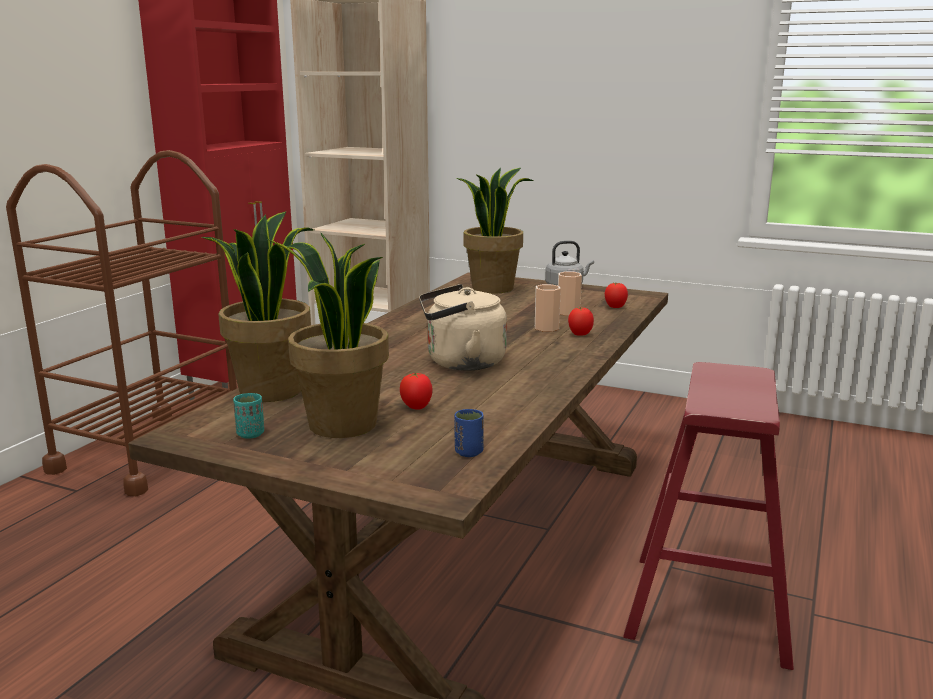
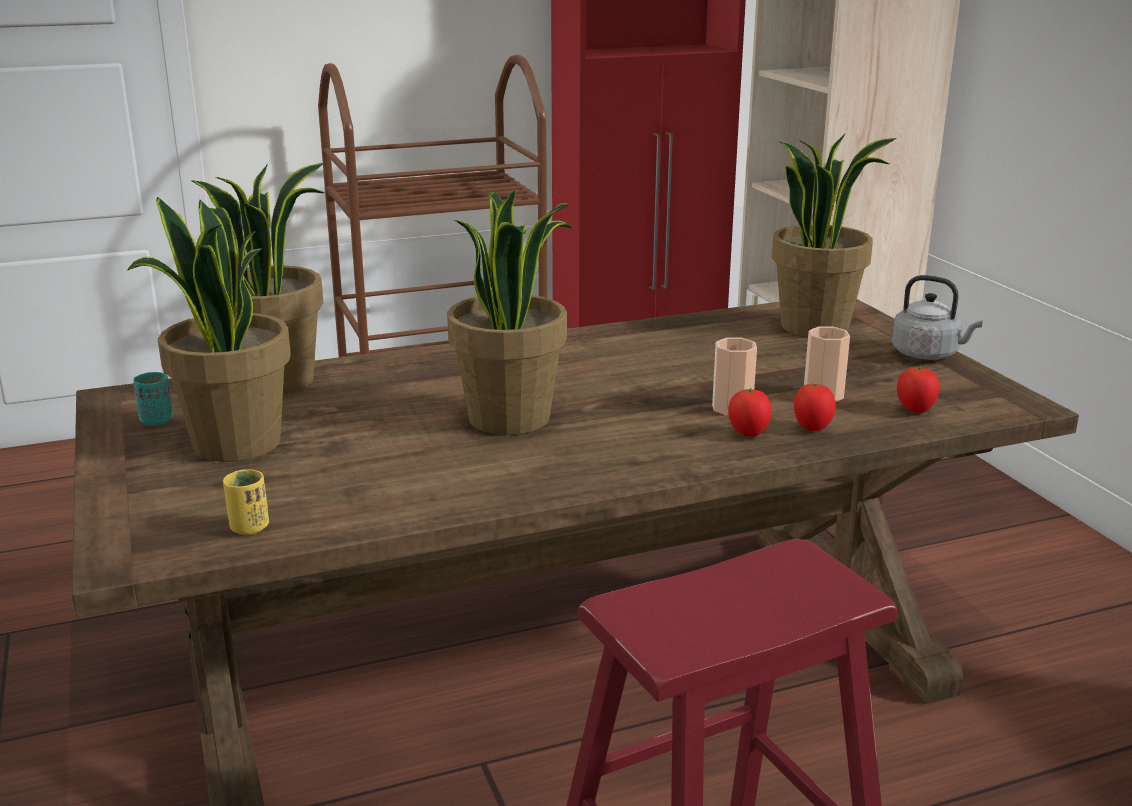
camera: 45 degrees right, 5 degrees up
(416, 408) = (335, 454): tomato -> tomato (812, 428)
(461, 363) = (511, 418): beige kettle -> potted plant
(468, 452) = (249, 527): blue cup -> yellow cup

